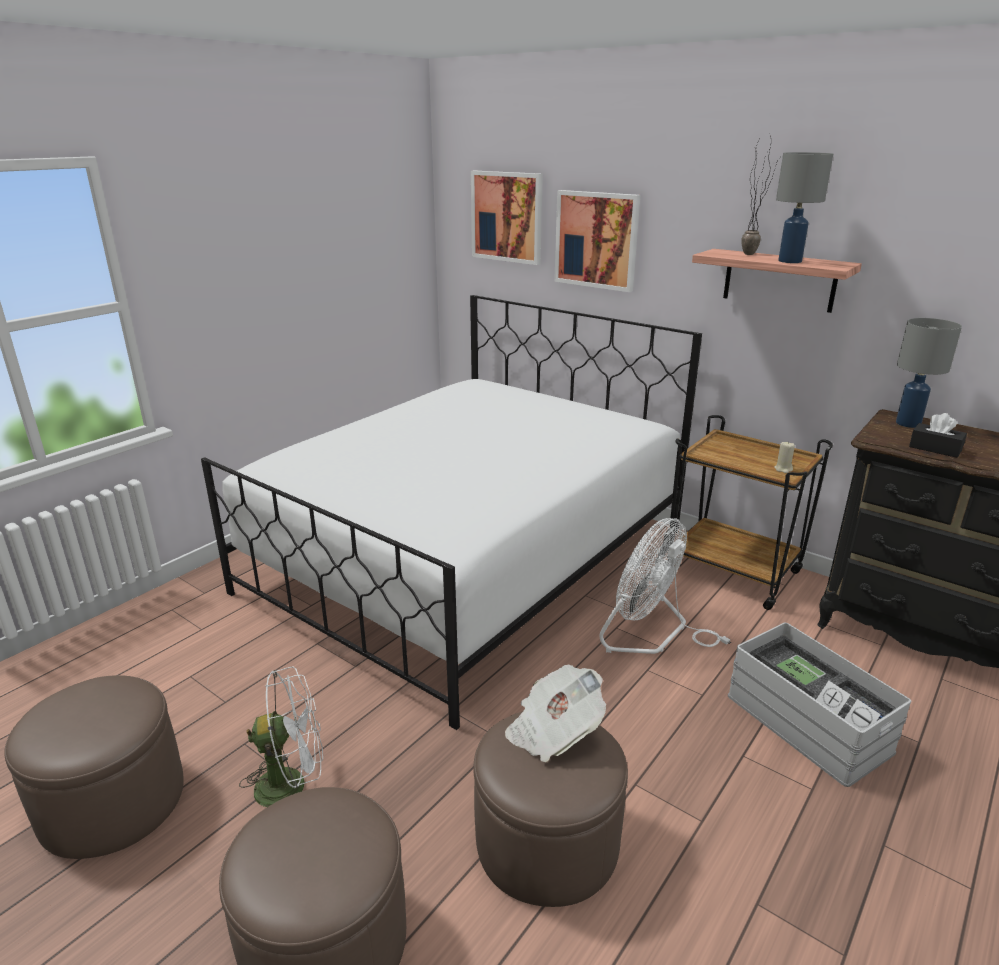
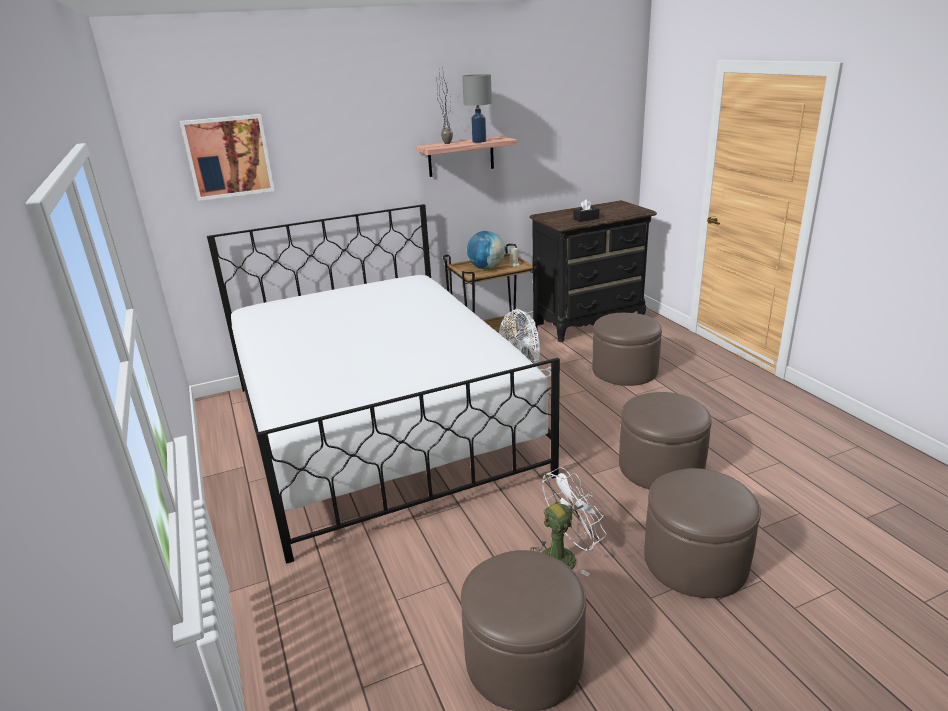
camera: 60 degrees left, 0 degrees up
(292, 784) = (563, 556): white fan -> white fan turned 45 degrees clockwise
(553, 731) = (650, 403): newspaper -> none
(596, 240) = (324, 158): picture -> none
(742, 455) = (486, 268): none -> globe
(809, 722) = (624, 370): grey storage box -> brown ottoman
(907, 423) = (554, 215): grey table lamp -> none

